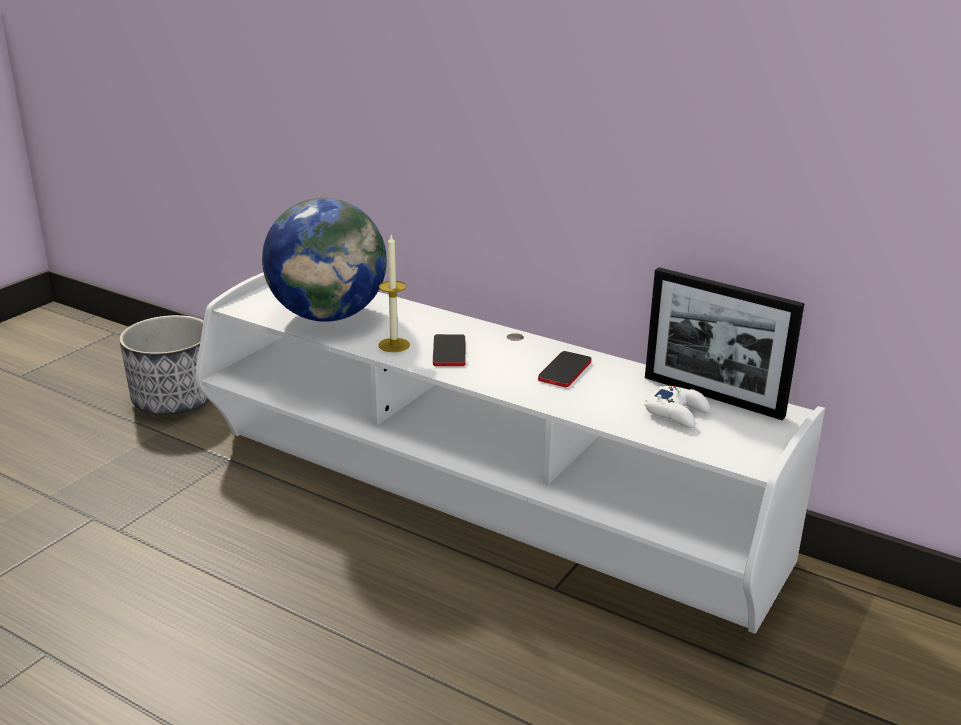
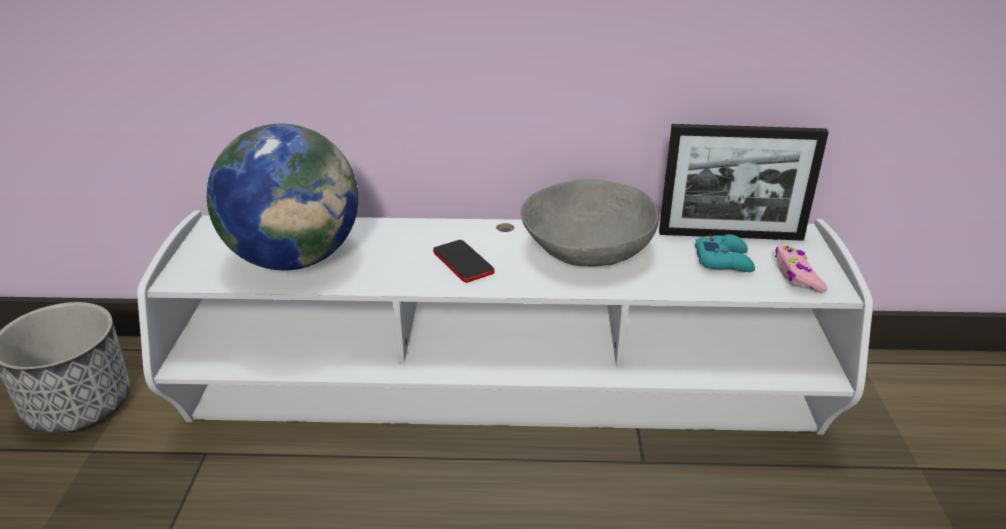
camera: 30 degrees left, 5 degrees up
(394, 345) = (400, 272): candle -> none
(565, 370) = (588, 248): phone -> grey bowl
(677, 413) = (724, 260): white game controller -> turquoise game controller
(731, 443) = (797, 275): none -> pink game controller

